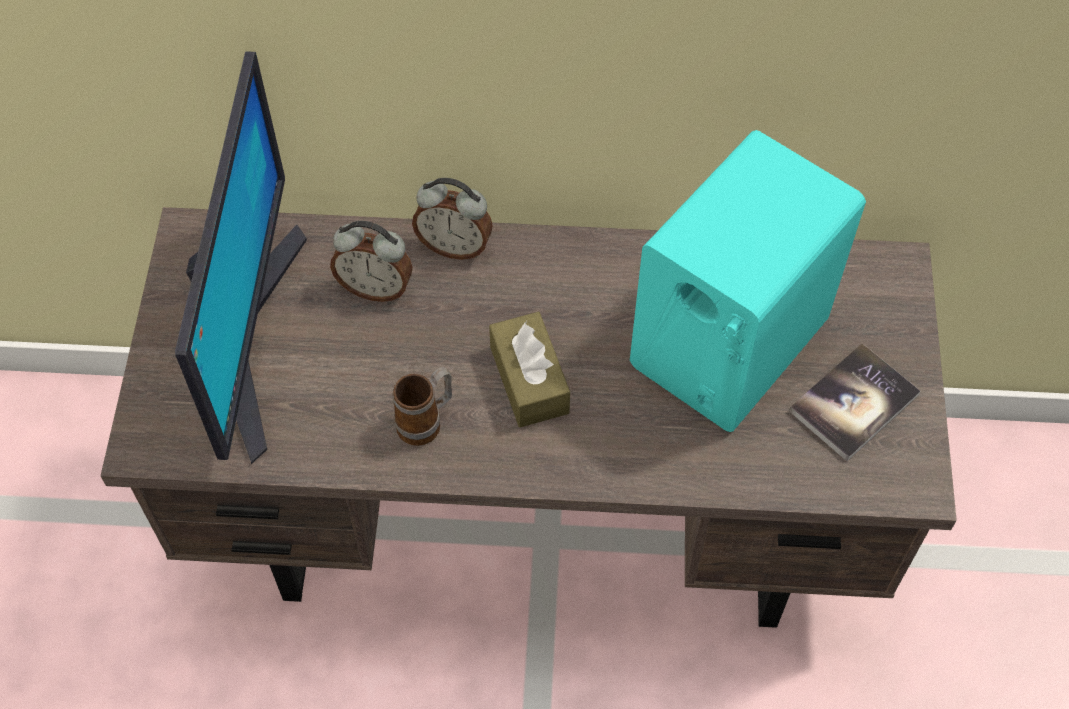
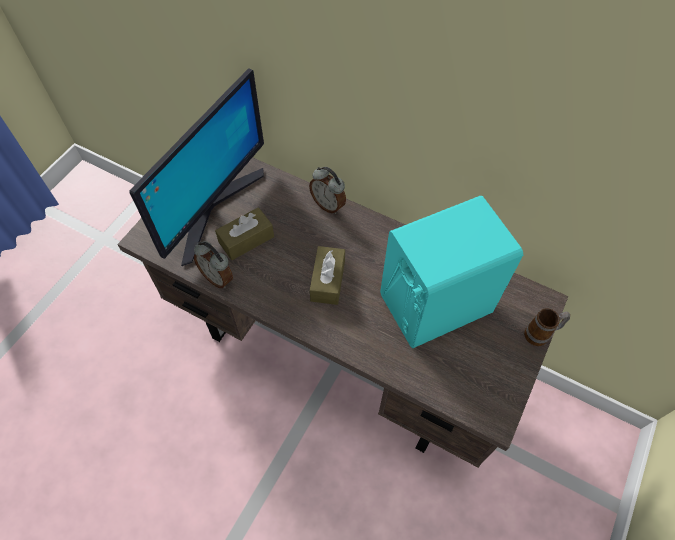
camera: 25 degrees right, 0 degrees up
(342, 367) = (246, 239): none -> brown tissue box
(376, 287) = (282, 209): alarm clock -> alarm clock (218, 277)
(426, 422) = (269, 280): mug -> mug (541, 334)
(853, 403) = (484, 361): book -> none

